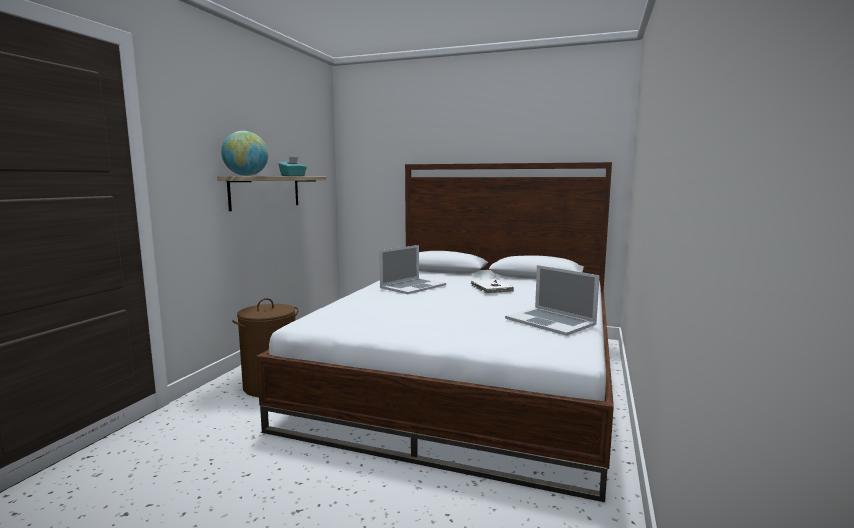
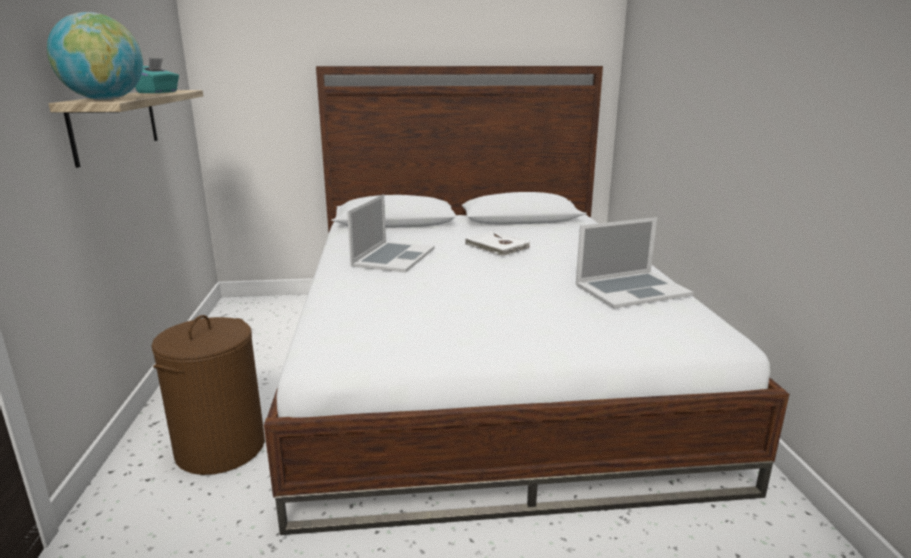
camera: 25 degrees left, 10 degrees up
(550, 321) = (632, 289): laptop -> laptop turned 45 degrees counterclockwise

